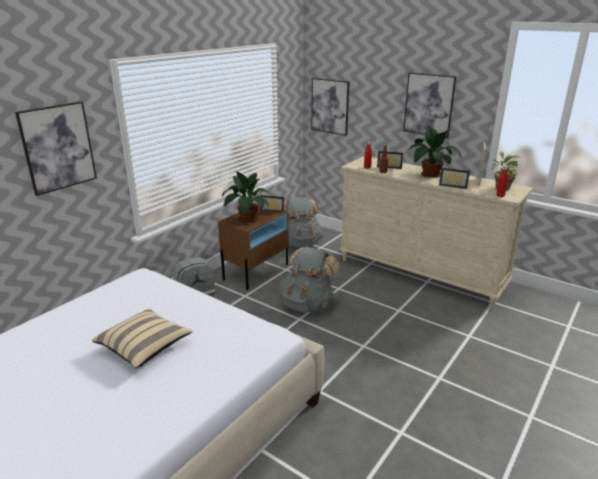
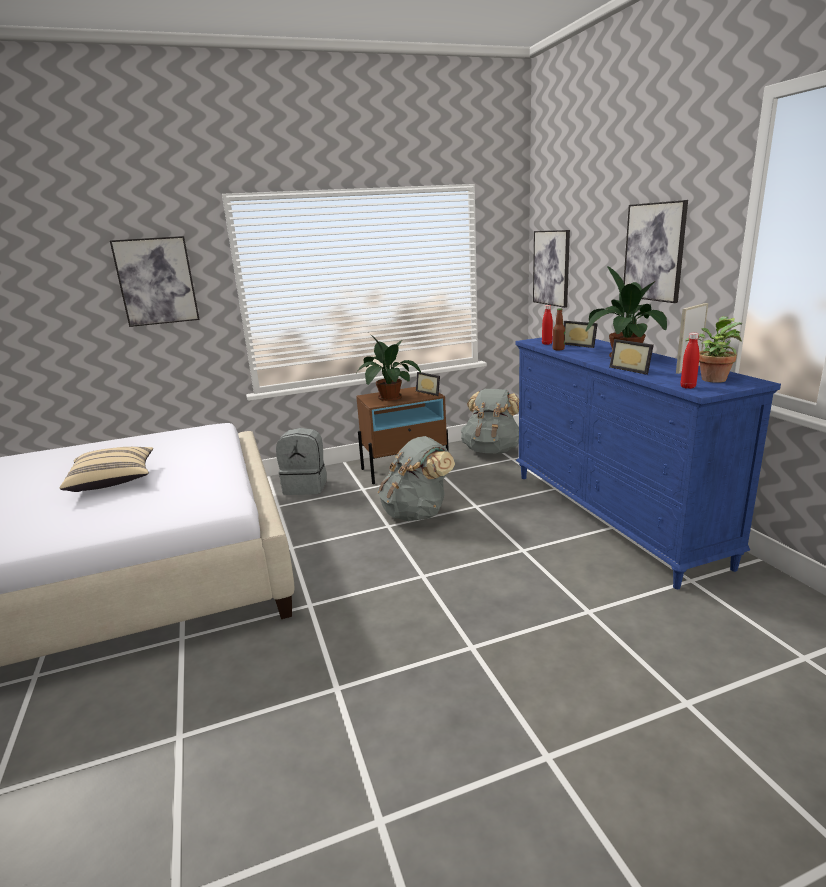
camera: 35 degrees right, 5 degrees down
(420, 274) = (611, 517): beige dresser -> blue dresser

